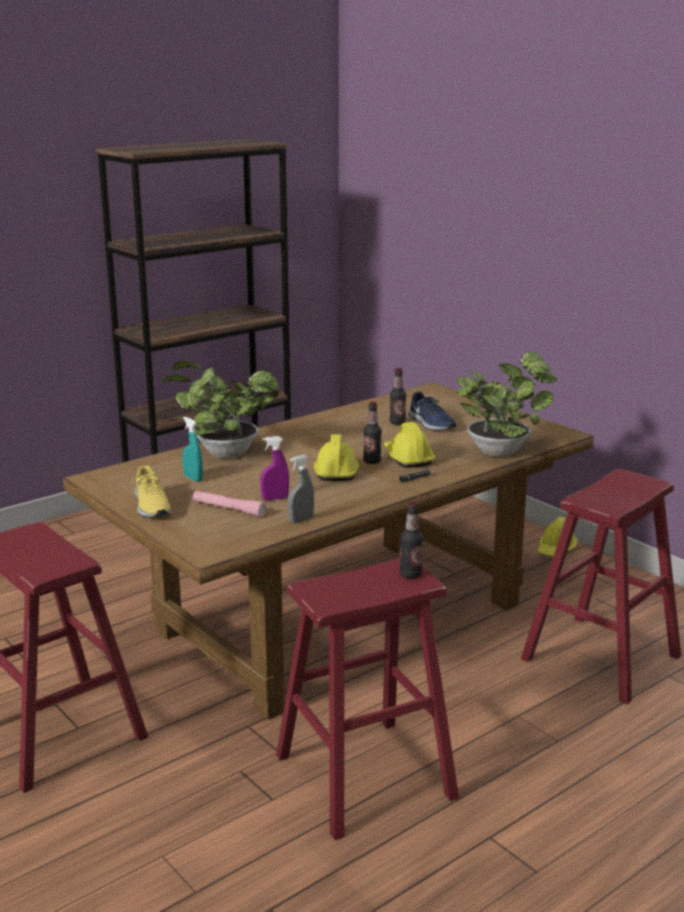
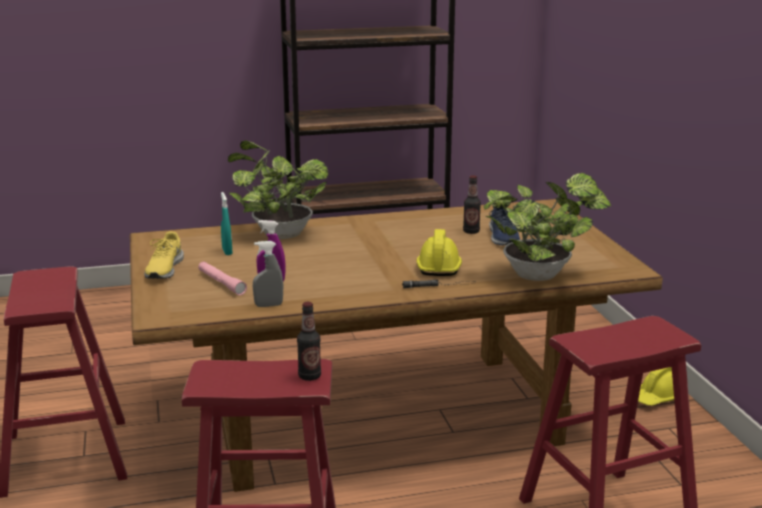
camera: 25 degrees right, 0 degrees up
(336, 471) = (356, 267): yellow hard hat -> none
(372, 461) = (400, 263): bottle -> none

